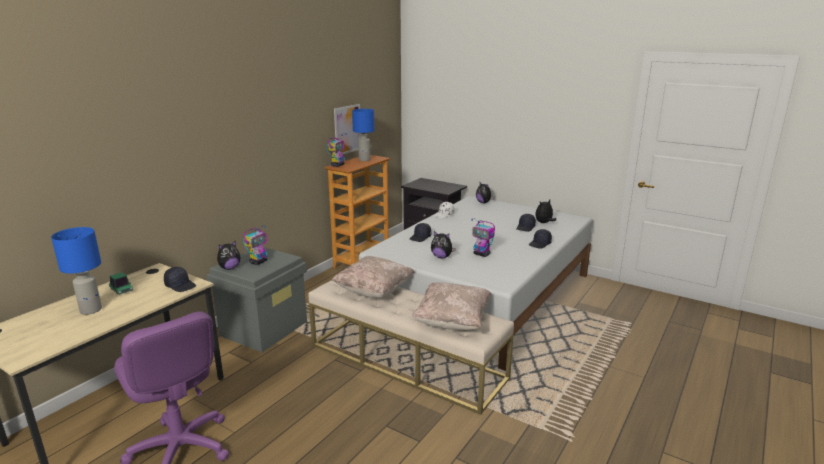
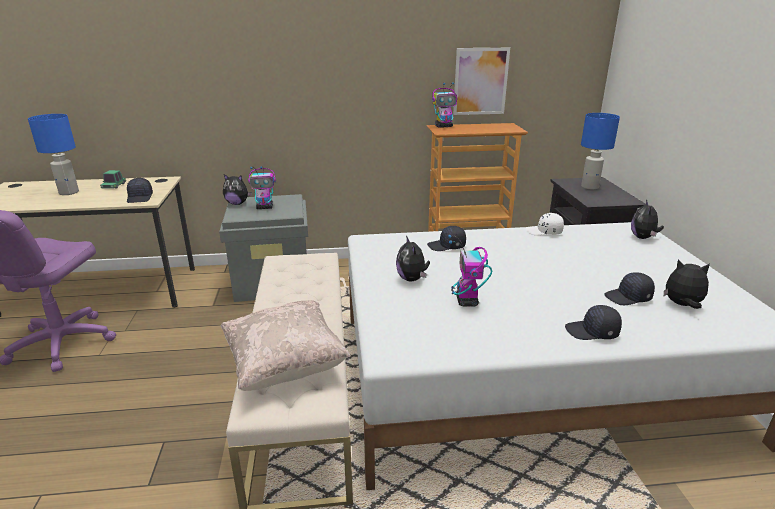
camera: 50 degrees right, 5 degrees up
(364, 160) = (490, 127): blue table lamp -> blue table lamp (590, 187)
(374, 291) = (306, 284): beige pillow -> none

